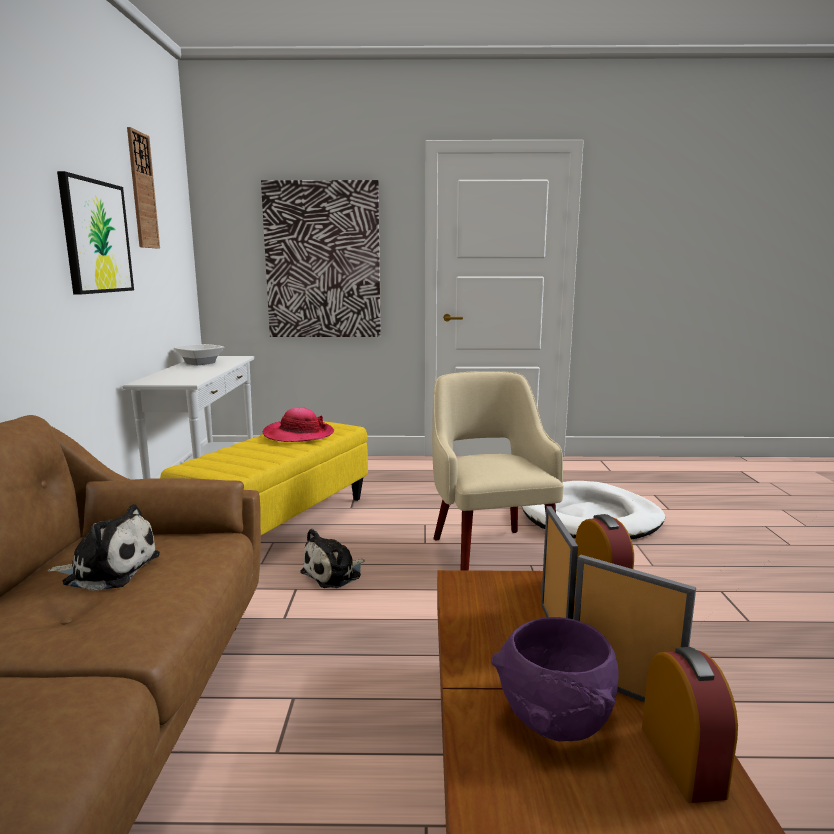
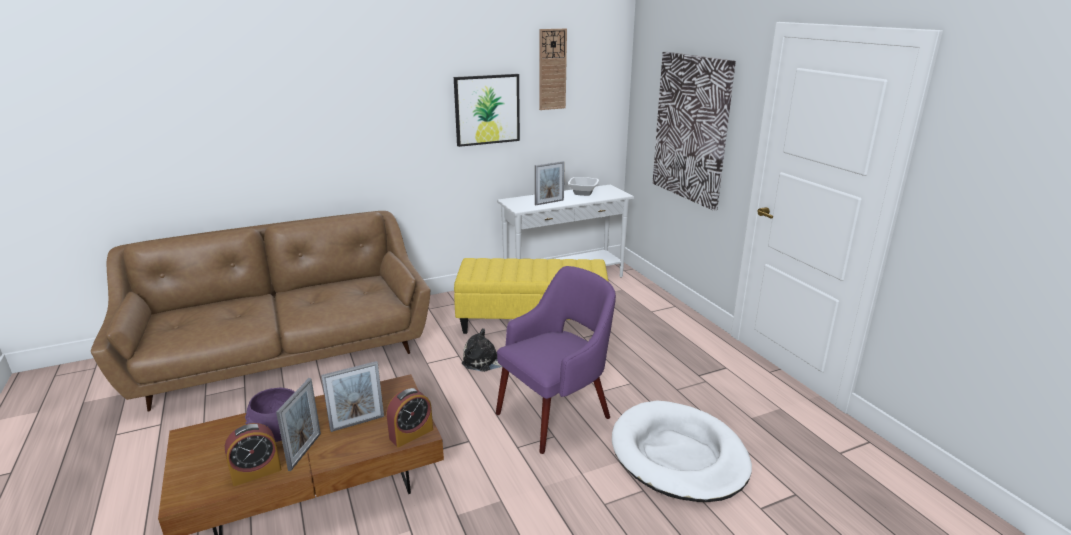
camera: 65 degrees right, 10 degrees up
(108, 569) = (347, 292): plush toy -> none
(198, 373) = (549, 202): none -> picture frame
(298, 434) = (559, 268): hat -> none
(490, 555) = (555, 414): beige armchair -> purple armchair

